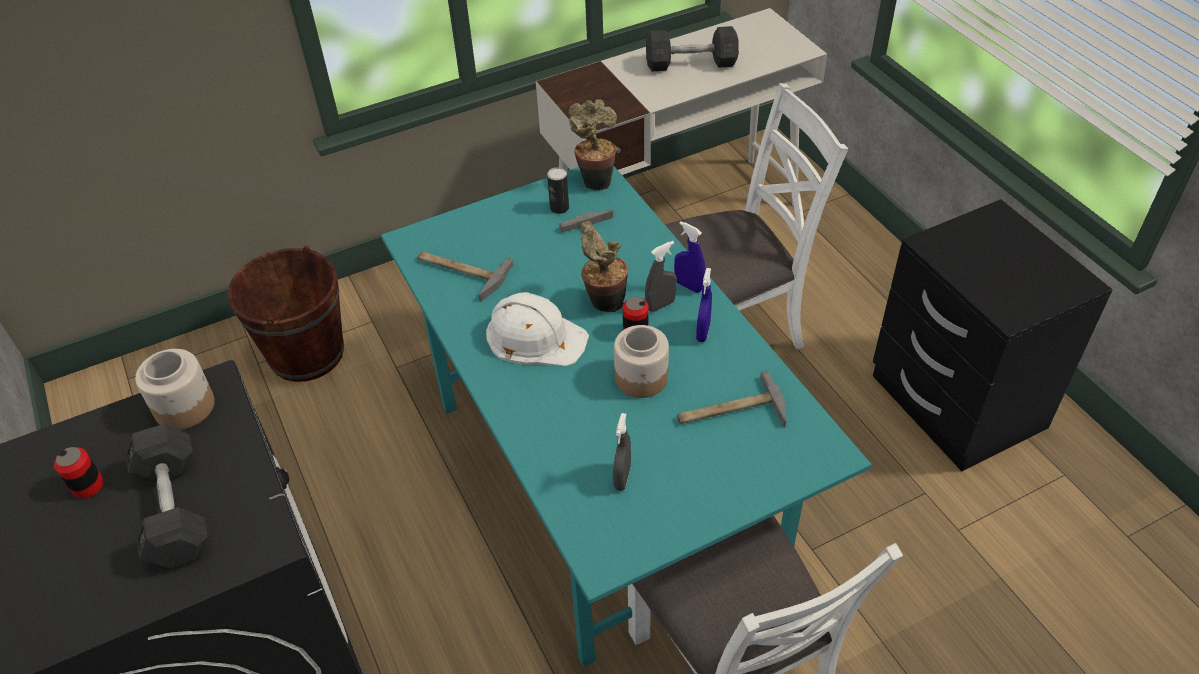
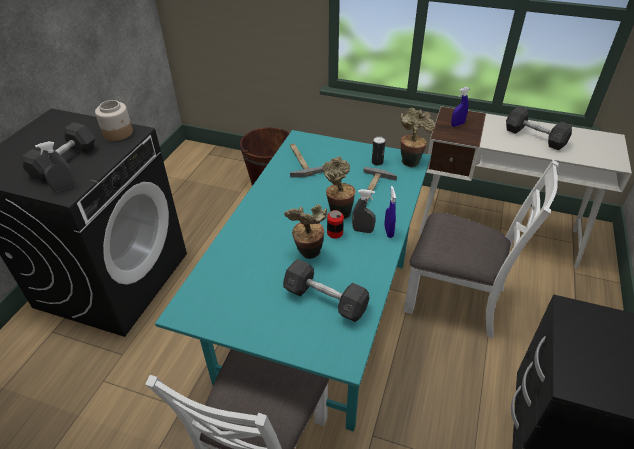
camera: 45 degrees right, 5 degrees down
(88, 486) = (59, 138): can -> none
(535, 336) = (291, 205): white hard hat -> none
(622, 478) = (239, 287): grey spray bottle -> grey spray bottle (64, 188)
(641, 378) = (308, 254): jar -> potted plant
(703, 332) = (365, 256): blue spray bottle -> blue spray bottle (457, 125)
(730, 412) = (325, 300): hammer -> grey dumbbell

